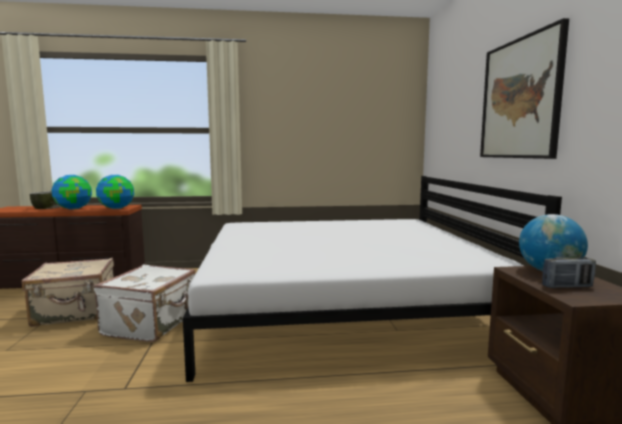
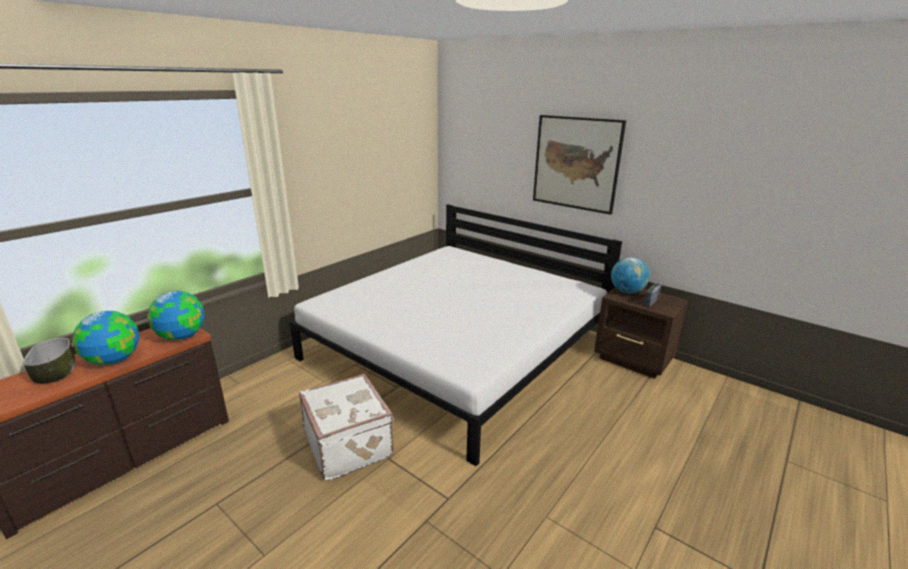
camera: 45 degrees left, 15 degrees up
(76, 313) = (238, 481): beige suitcase -> none

